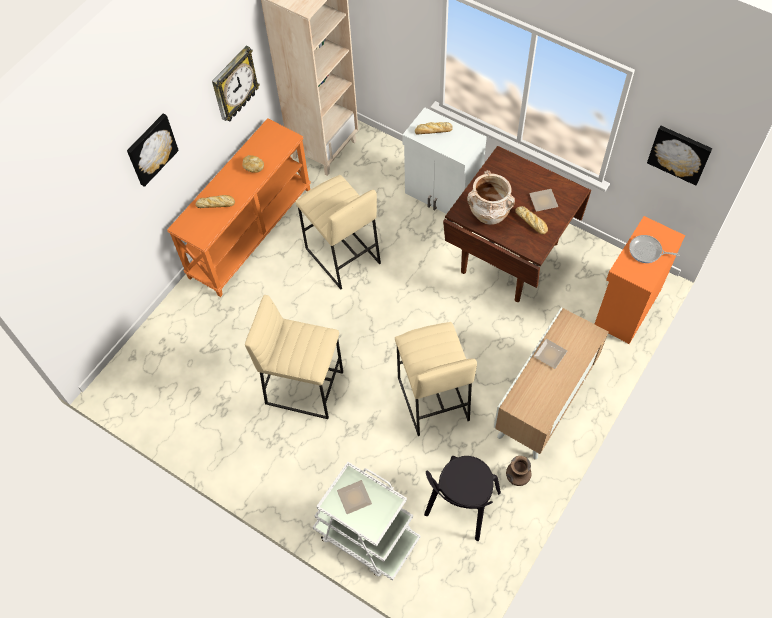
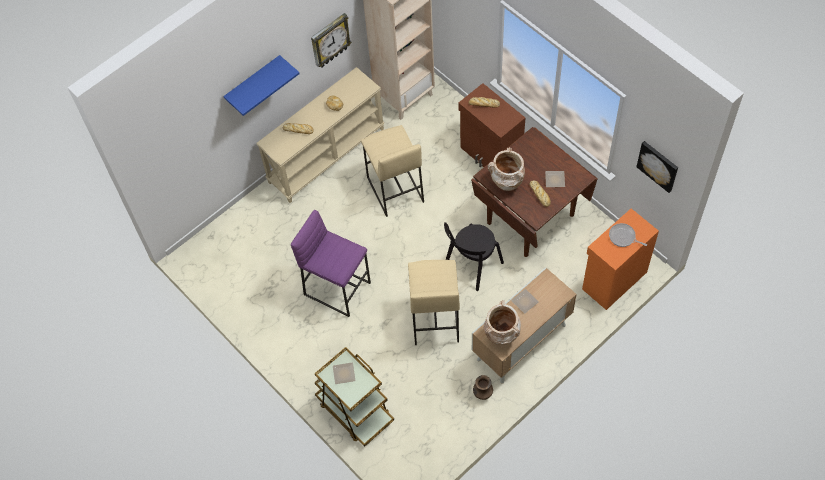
camera: 15 degrees right, 0 degrees up
(151, 149) = (253, 82): picture -> blue shelf
(250, 232) = (326, 154): orange console table -> beige console table
(305, 387) = (337, 288): beige stool -> purple stool
(366, 535) = (355, 410): white cart -> brown cart
(442, 196) = (490, 156): white cabinet -> brown cabinet
(461, 506) = (433, 405): black chair -> black chair (471, 266)
(536, 404) = (502, 336): none -> beige vase

